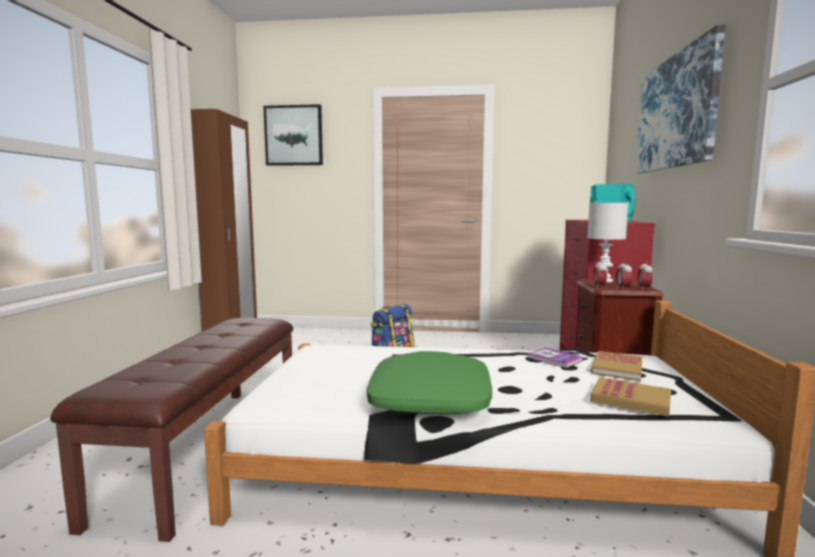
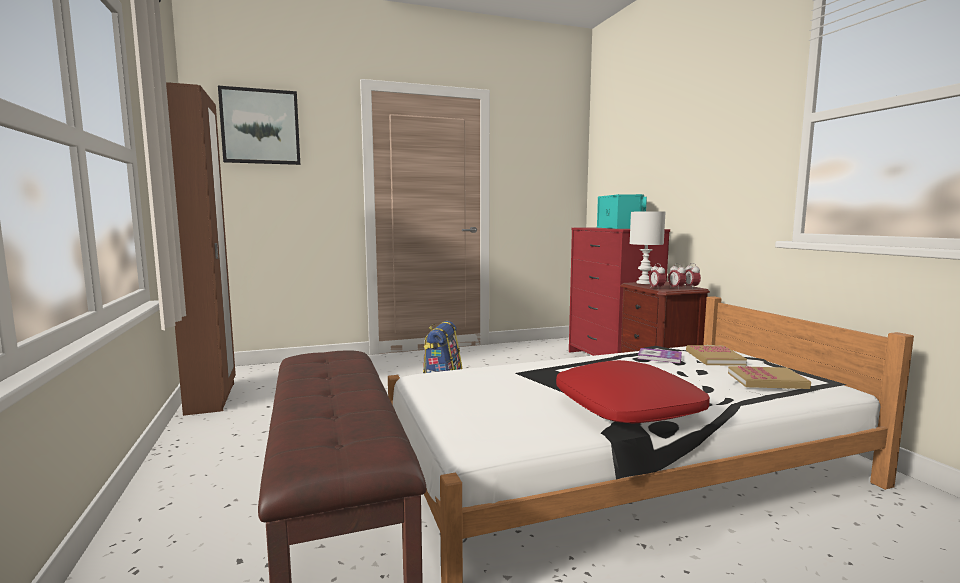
camera: 25 degrees left, 0 degrees up
(431, 399) = (628, 408): green pillow -> red pillow
(676, 112) = (692, 133): picture -> none

